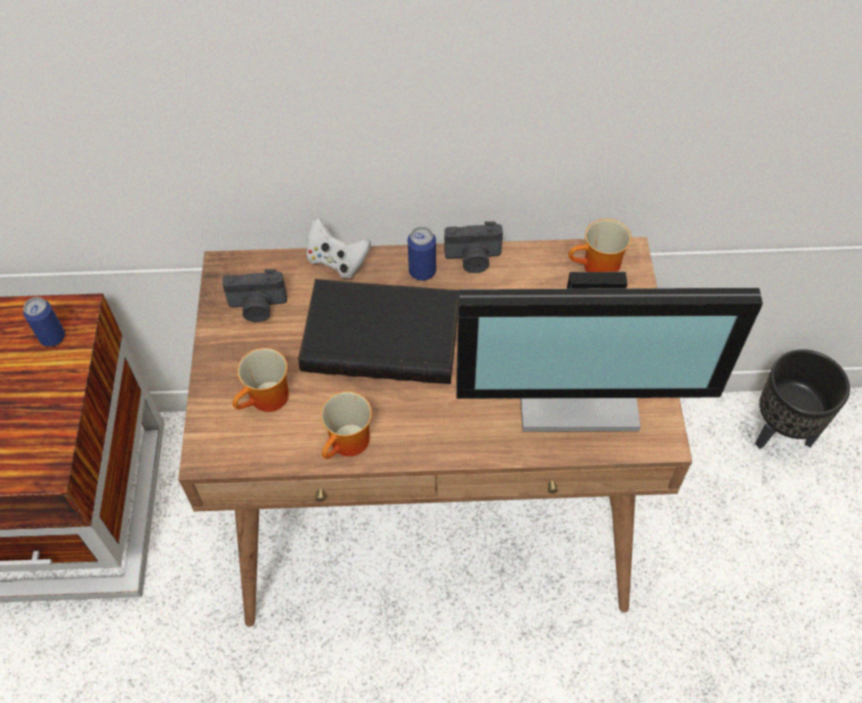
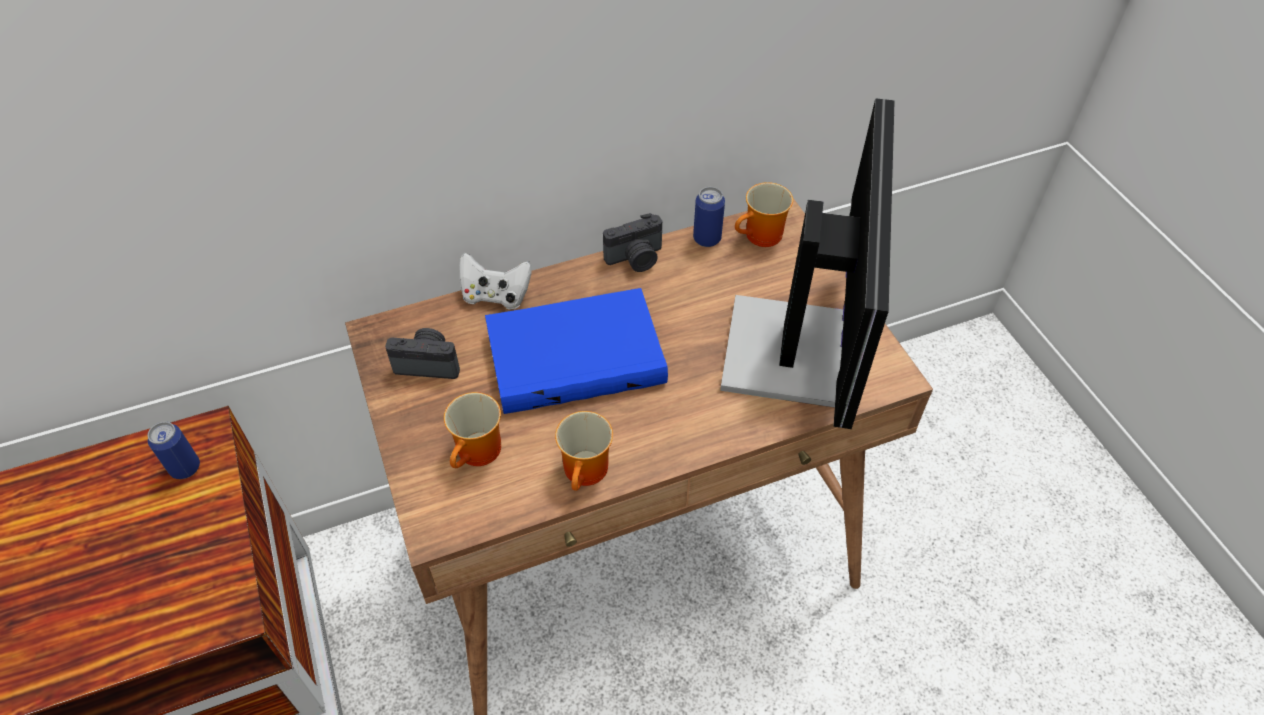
camera: 20 degrees left, 5 degrees down
(257, 307) = (428, 363): camera -> camera turned 150 degrees counterclockwise
(383, 334) = (576, 354): black book -> blue book
(422, 272) = (589, 283): can -> can (707, 239)
(578, 388) = (794, 351): monitor -> monitor turned 60 degrees counterclockwise
(781, 432) = (927, 376): black planter -> none

